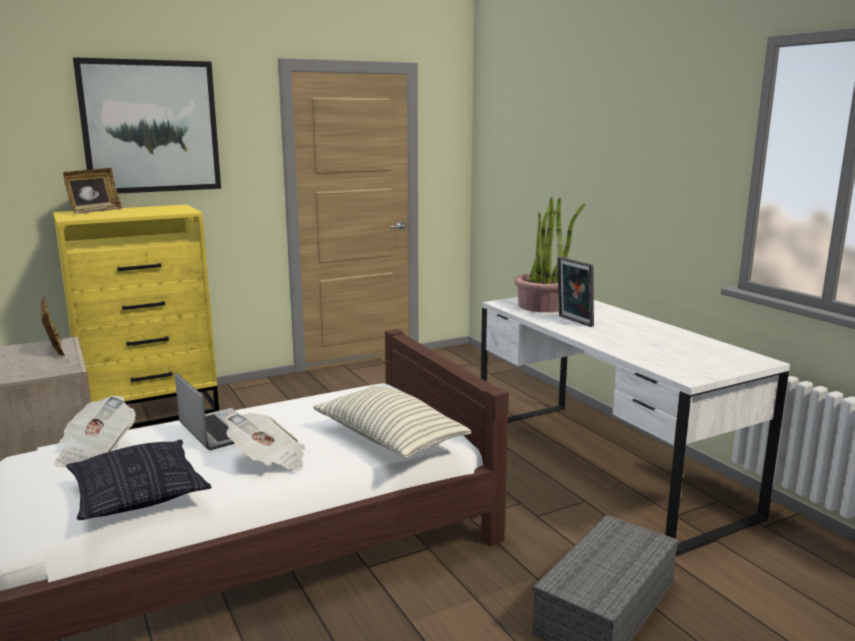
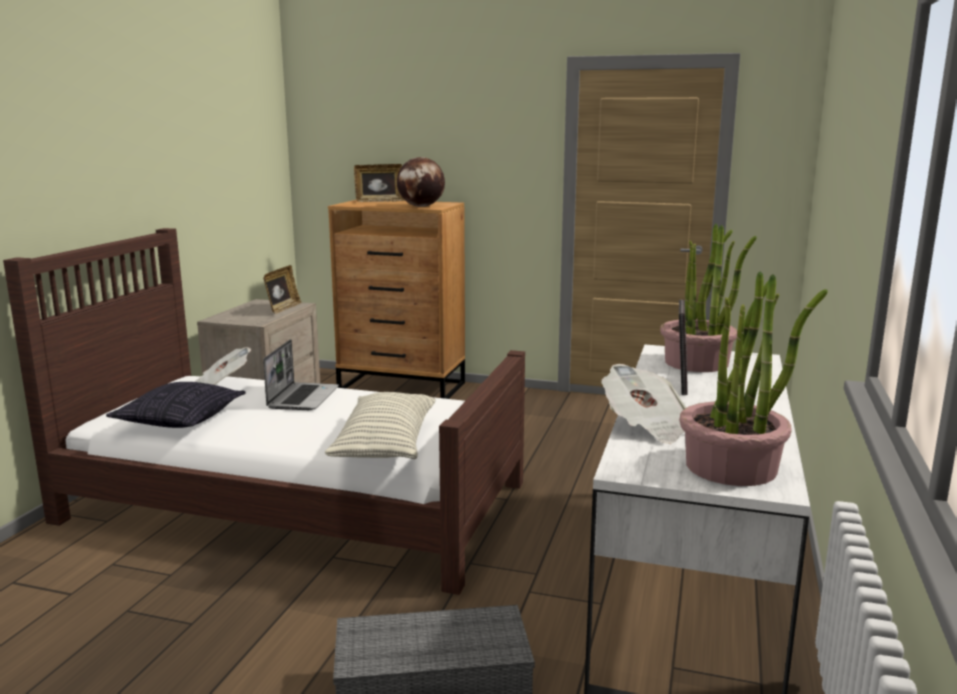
camera: 45 degrees right, 0 degrees up
(150, 127) = (440, 127): picture -> none
(151, 411) = (403, 388): yellow dresser -> brown dresser
(168, 211) = (421, 206): none -> globe
(269, 461) = (283, 428): newspaper -> newspaper (646, 426)
(718, 357) = (732, 467): none -> potted plant

